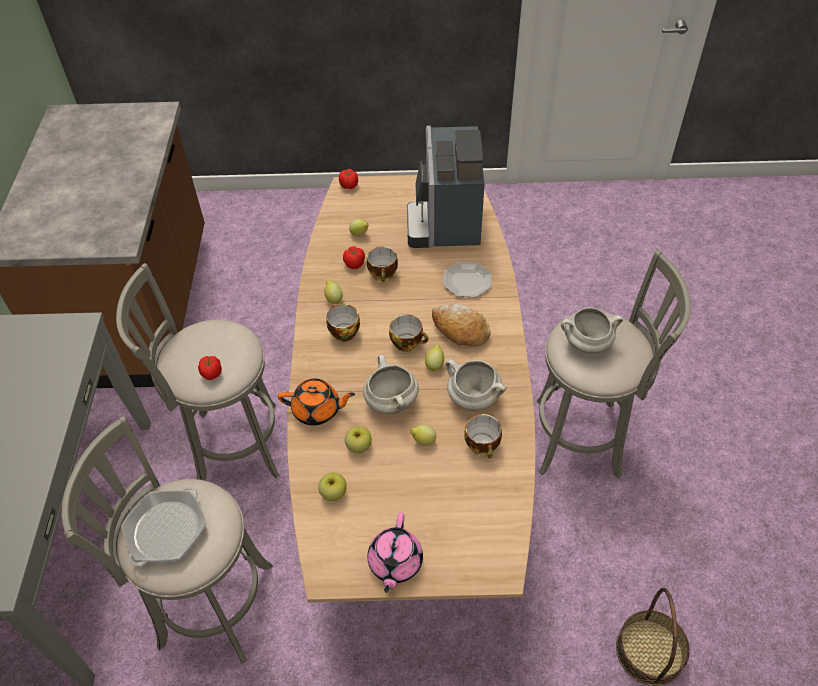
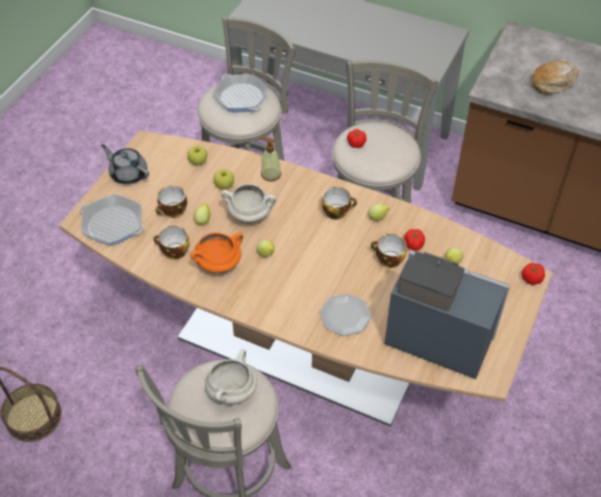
camera: 115 degrees right, 0 degrees up
(317, 410) = (270, 174): orange teapot -> soap dispenser
(395, 562) = (128, 174): pink teapot -> grey teapot
(408, 343) = (299, 247): cup -> cup (173, 212)
(460, 330) = (291, 285): bread -> bread (553, 82)
(472, 398) = (219, 264): white cooking pot -> orange cooking pot
(484, 529) = (113, 224): none -> frying pan

